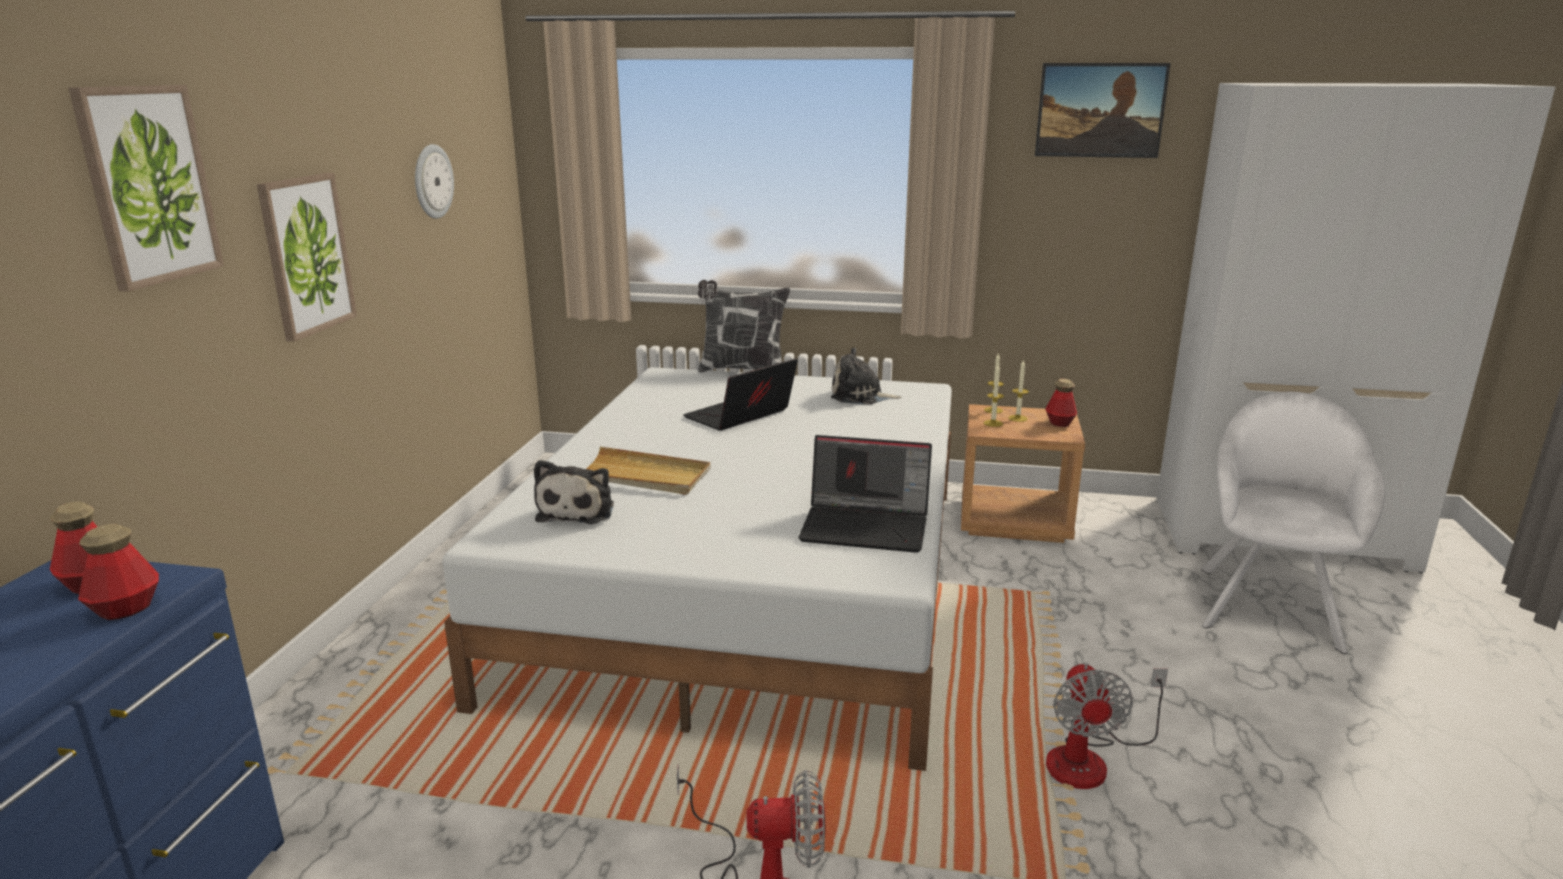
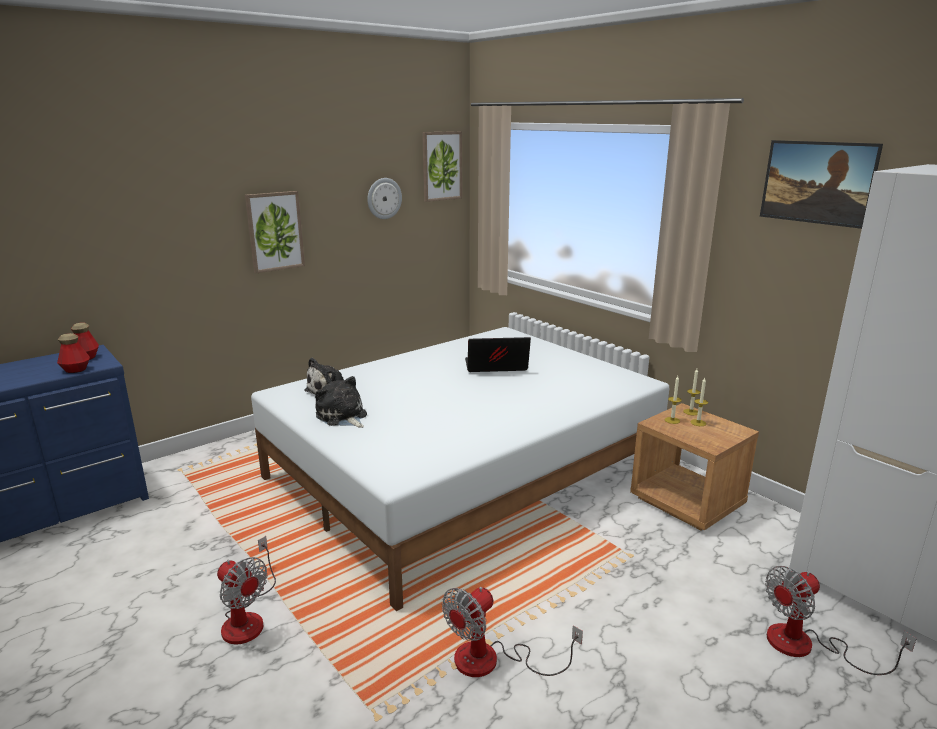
camera: 40 degrees right, 0 degrees up
(148, 185) = (175, 192): picture -> picture (441, 166)
(642, 476) = (387, 384): beige tray -> none
(741, 370) = (551, 340): pillow -> none
(860, 396) = (588, 375): plush toy -> plush toy (342, 417)
(867, 526) = (436, 449): laptop -> none
(1059, 423) = (725, 435): bottle -> none
(1268, 603) = (806, 646): white armchair -> fan

